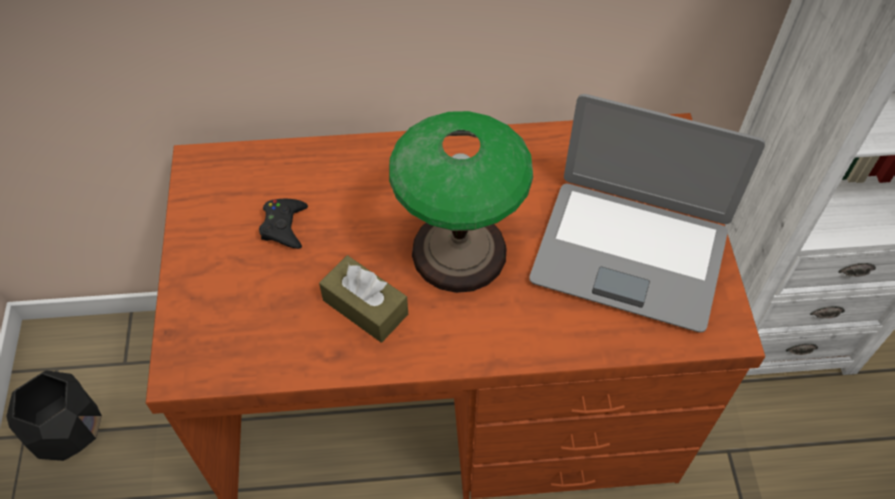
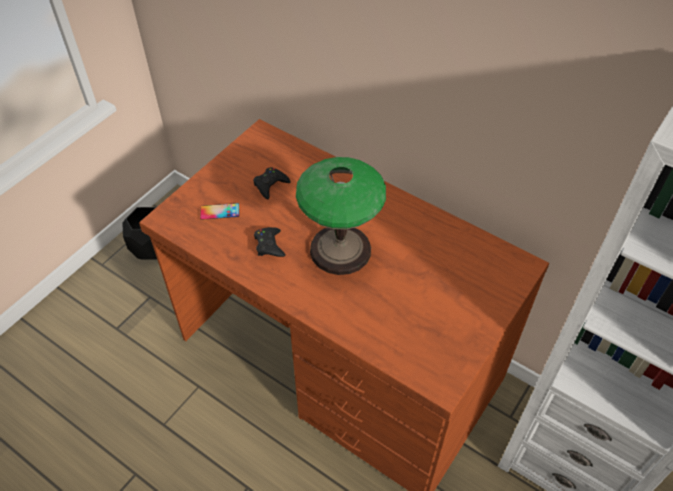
camera: 40 degrees right, 5 degrees down
(251, 307) = (219, 211): none -> phone
(365, 307) = (269, 245): brown tissue box -> black game controller
(630, 253) = (430, 310): laptop -> none

